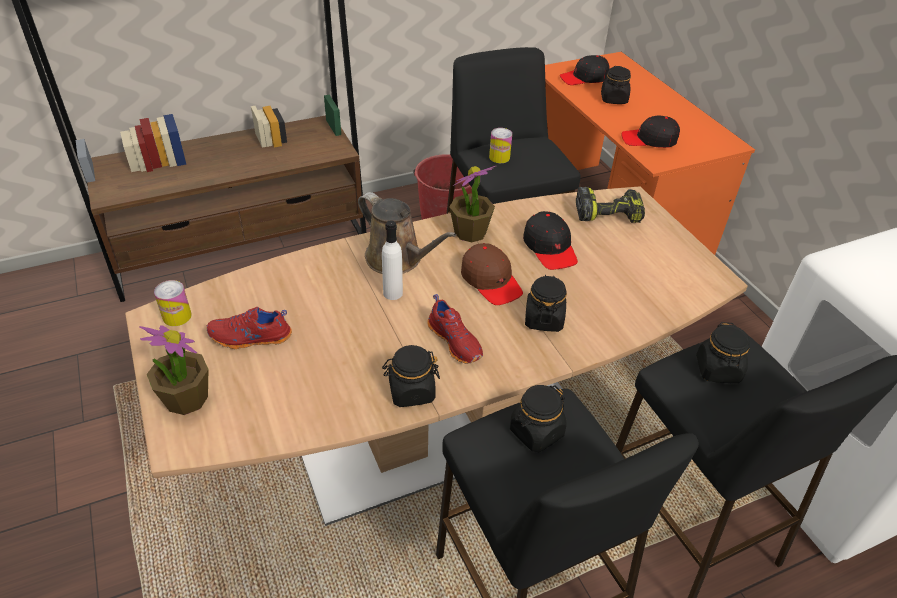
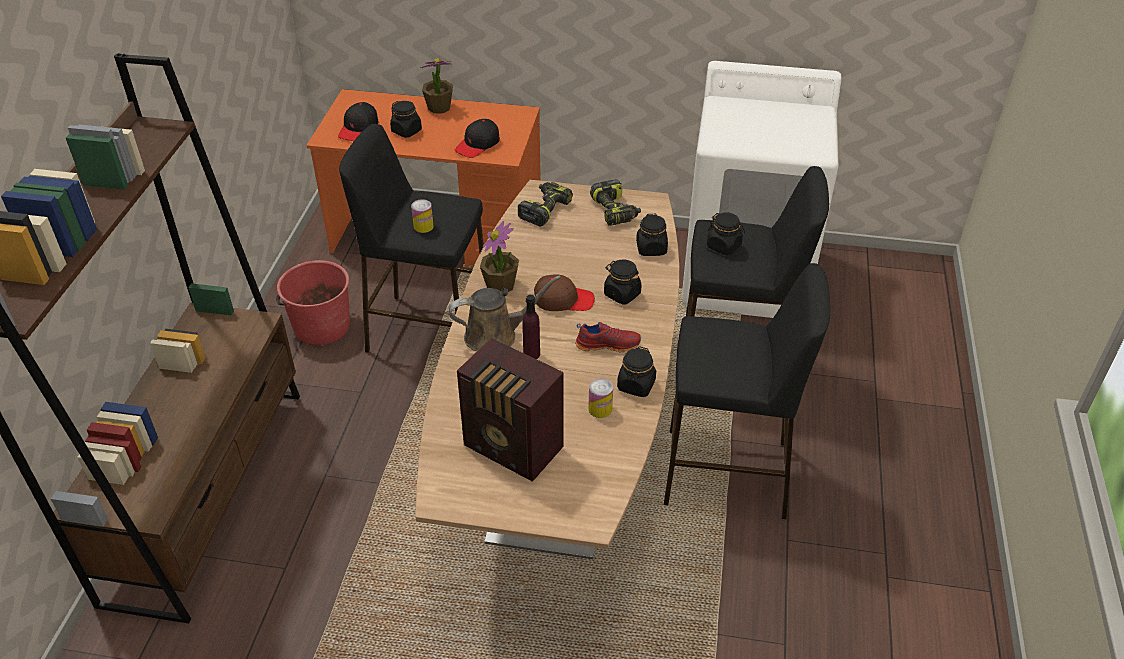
camera: 55 degrees left, 0 degrees up
(177, 316) = (450, 484): can -> can (600, 409)
(186, 398) = (550, 505): potted plant -> potted plant (439, 107)
(250, 338) = (514, 449): red shoe -> radio
(393, 293) = (531, 354): white bottle -> purple bottle
(536, 432) = (713, 345): black jar -> black jar (651, 249)
(550, 248) = (555, 255): black cap -> none
(667, 259) = (615, 211): none -> power drill

